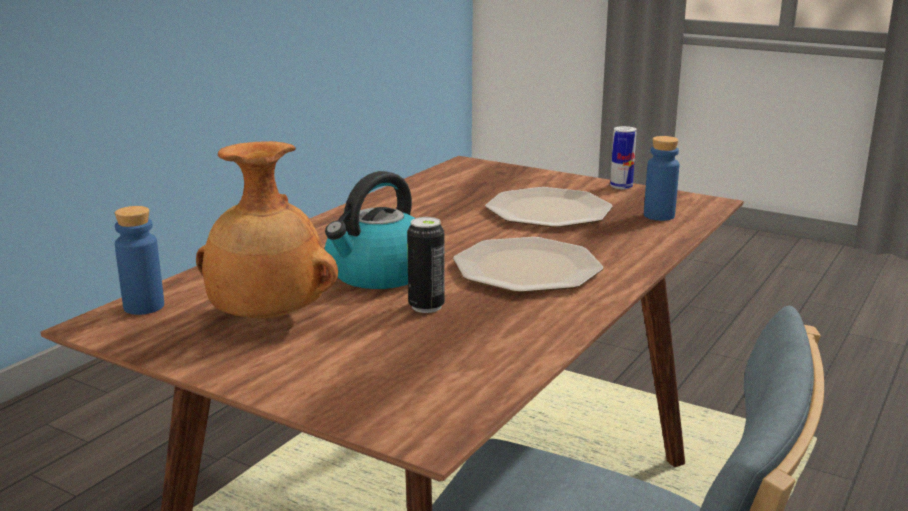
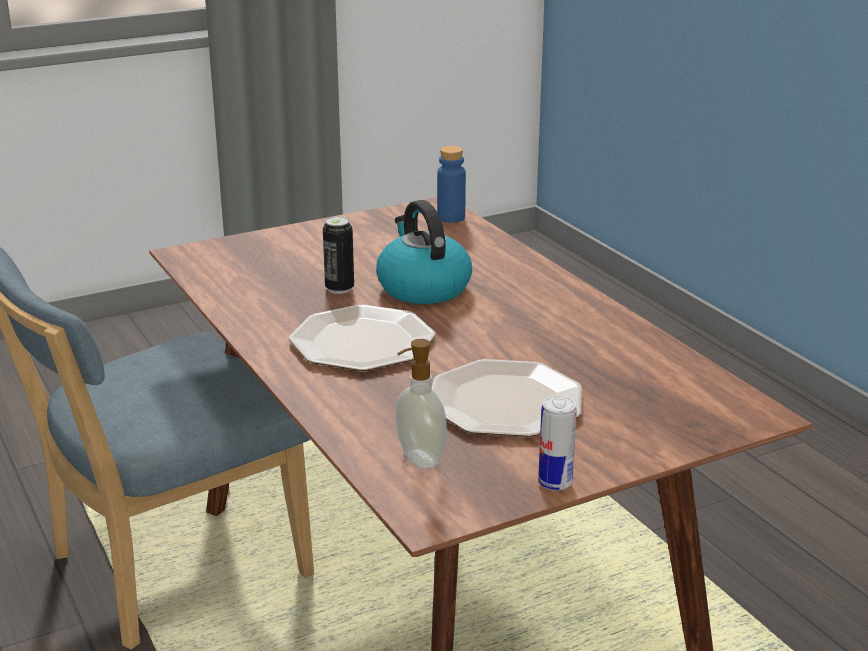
camera: 120 degrees right, 5 degrees up
(268, 318) = (386, 244): brown vase -> none
(659, 216) = (419, 459): blue bottle -> soap dispenser

